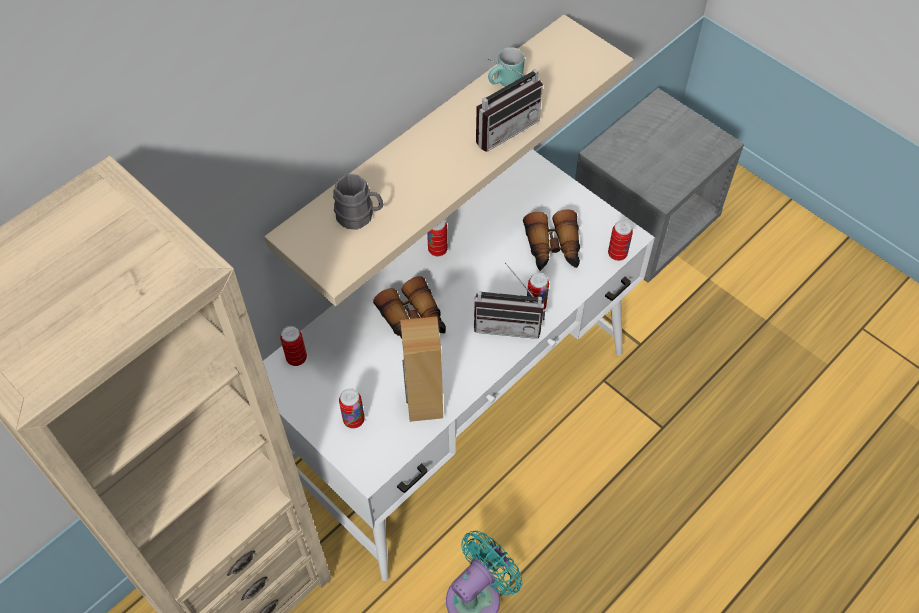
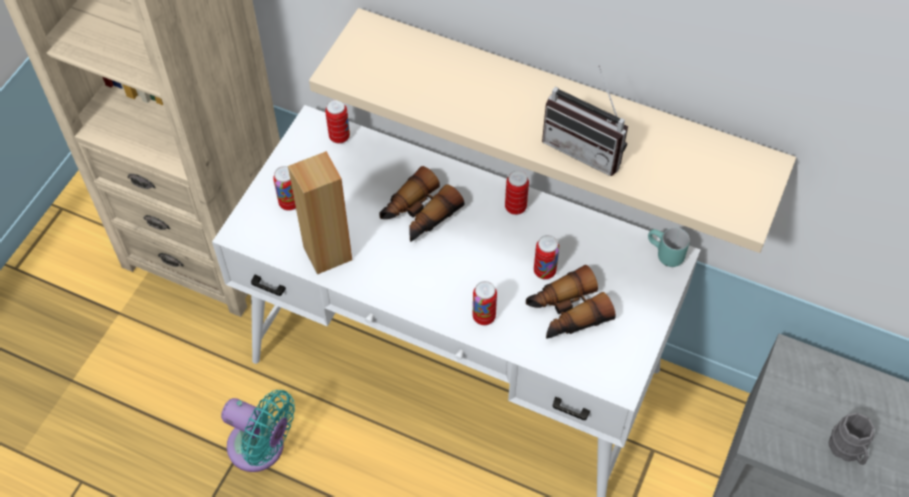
camera: 70 degrees right, 0 degrees up
(360, 216) = (411, 68): grey mug -> grey mug (847, 450)
(506, 84) = (652, 133): turquoise mug -> turquoise mug (664, 255)
(508, 323) = (451, 298): radio -> none
(617, 254) = (590, 378): can -> can (544, 271)

